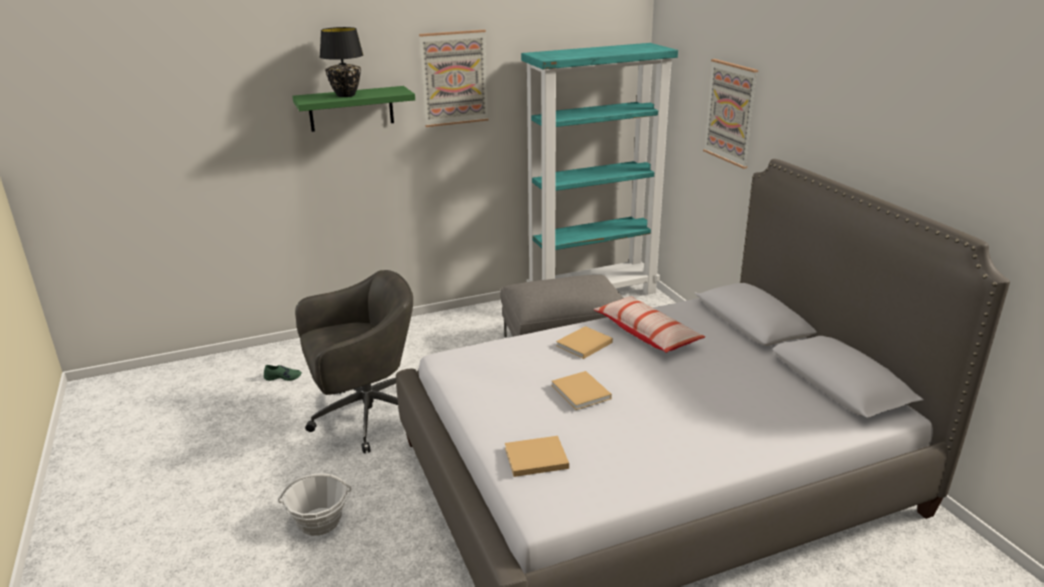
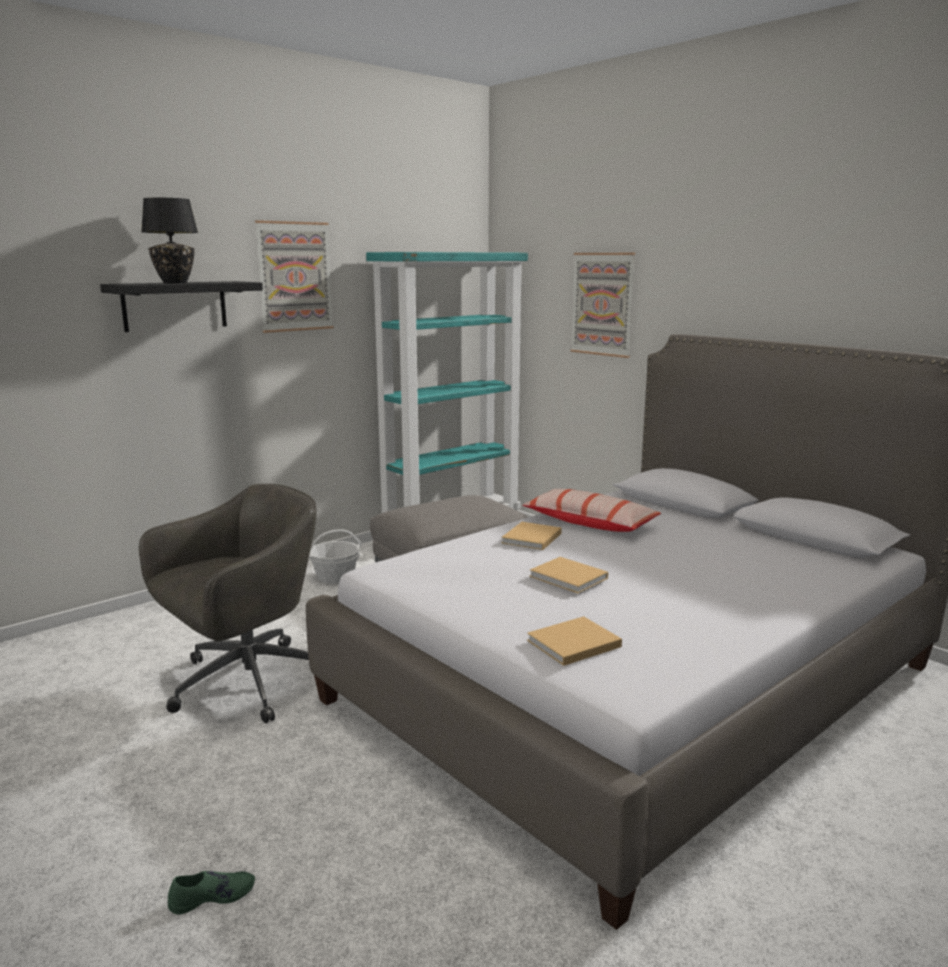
camera: 20 degrees left, 10 degrees down
(283, 377) = (101, 659): green shoe -> green shoe (212, 896)
(319, 521) = (244, 815): basket -> basket (335, 577)
(351, 108) = (175, 306): green shelf -> black shelf

